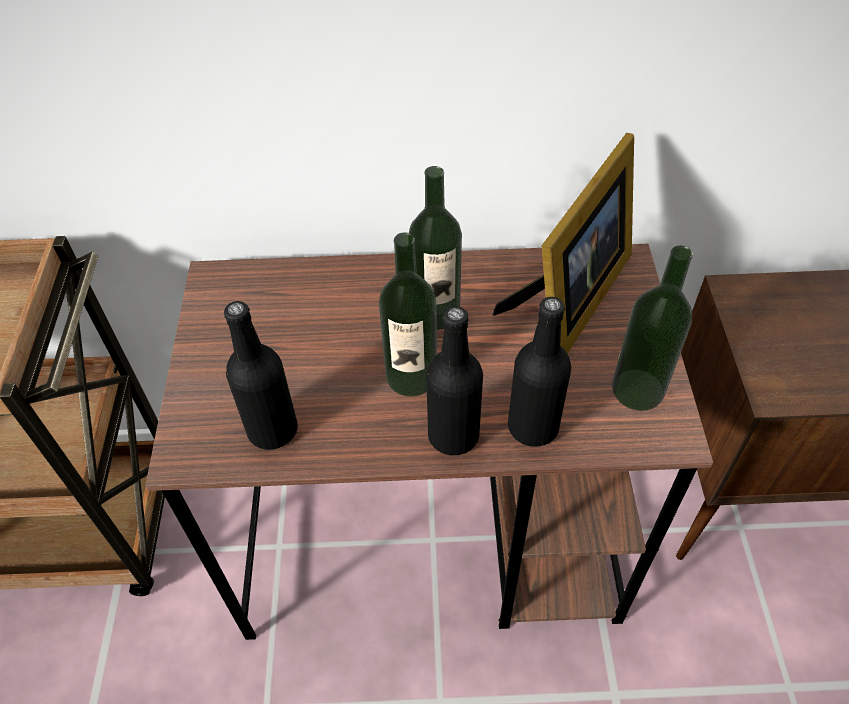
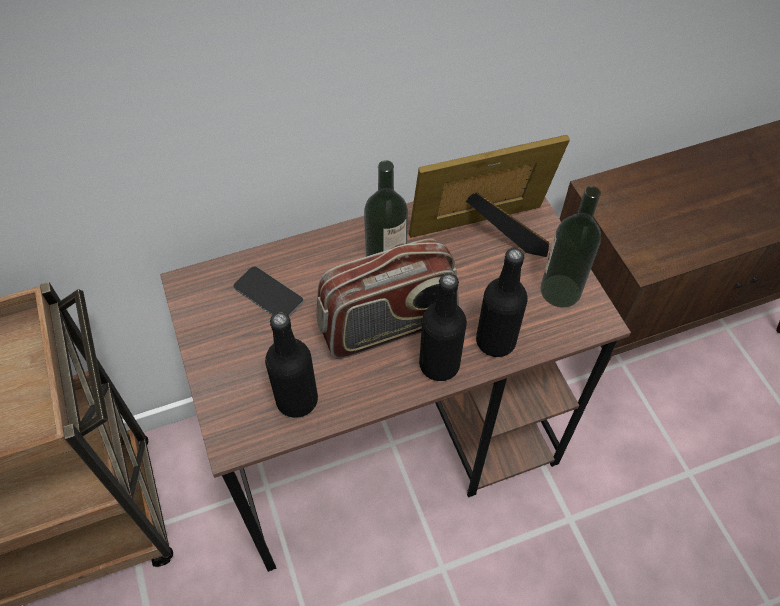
camera: 20 degrees left, 5 degrees up
(292, 308) = (268, 294): none -> phone
(411, 376) = (388, 325): bottle -> radio
(569, 302) = (486, 233): picture frame -> picture frame turned 120 degrees counterclockwise

